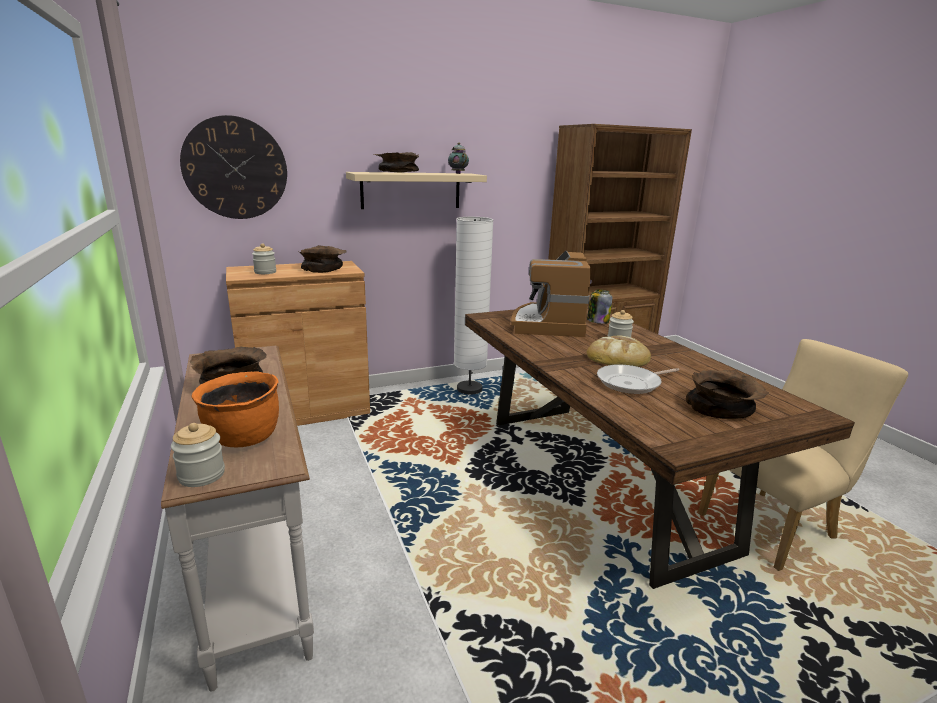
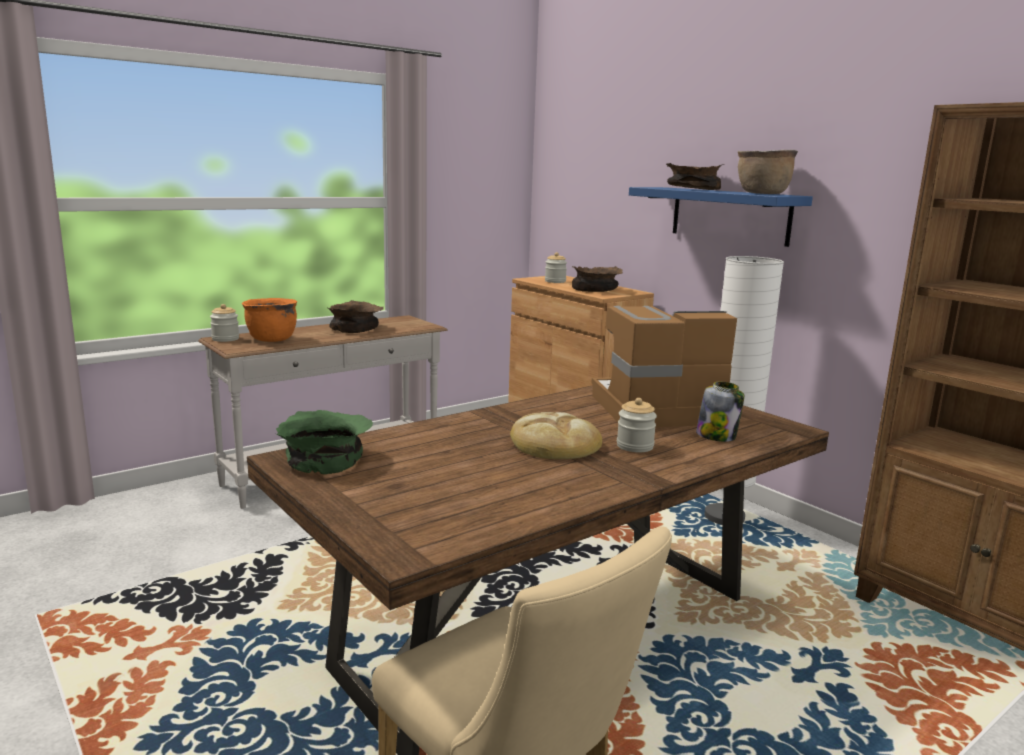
camera: 75 degrees right, 5 degrees down
(235, 168) = (582, 180): wall clock -> none
(411, 190) = (729, 215): beige shelf -> blue shelf
(457, 173) = (762, 194): teapot -> brown cooking pot
(631, 383) = (458, 447): frying pan -> none
(672, 430) = (326, 459): none -> green bowl
(722, 408) = (400, 490): brown bowl -> none

